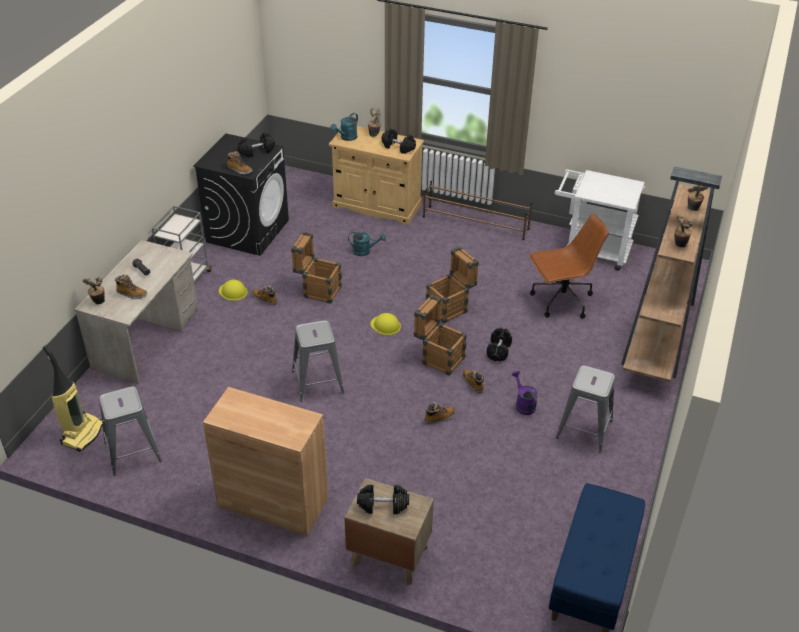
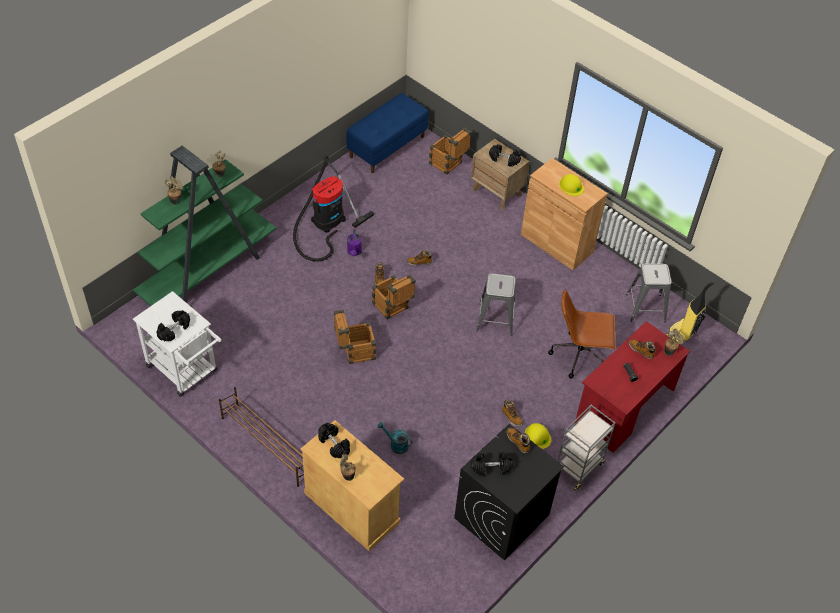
camera: 160 degrees left, 10 degrees up
(147, 339) = (624, 407): beige desk -> red desk
(318, 290) = (460, 411): crate -> crate (448, 165)
(346, 138) = (380, 481): turquoise watering can -> none
(385, 325) = (418, 353): yellow hard hat -> yellow hard hat (571, 186)
(499, 350) = (342, 299): black dumbbell -> black dumbbell (174, 330)
(561, 301) = (258, 327): brown office chair -> brown office chair (579, 355)
(584, 429) = (326, 222): grey stool -> vacuum cleaner
(658, 334) = (208, 271): brown bookcase -> green bookcase

